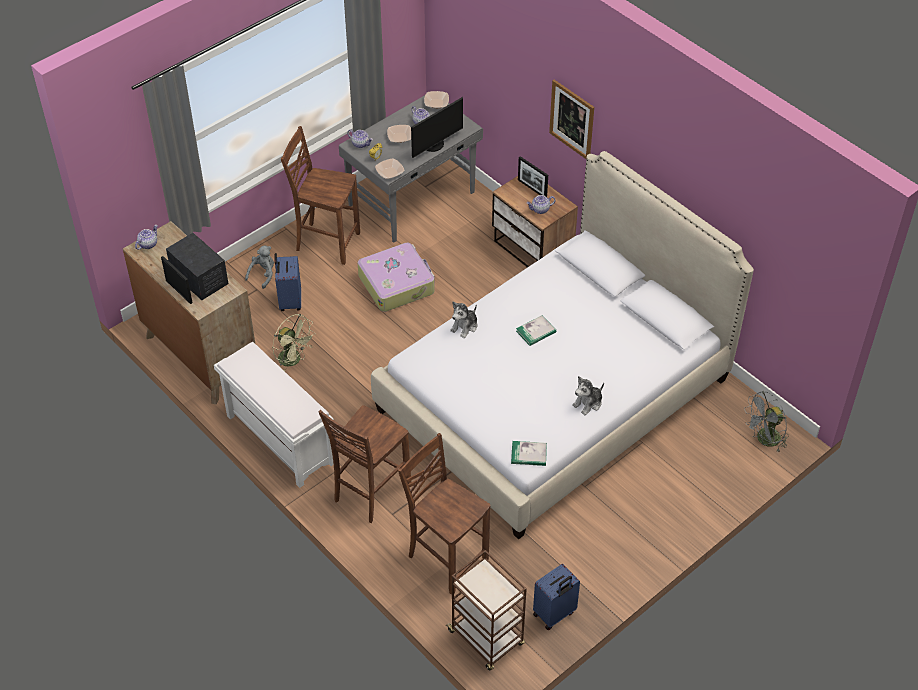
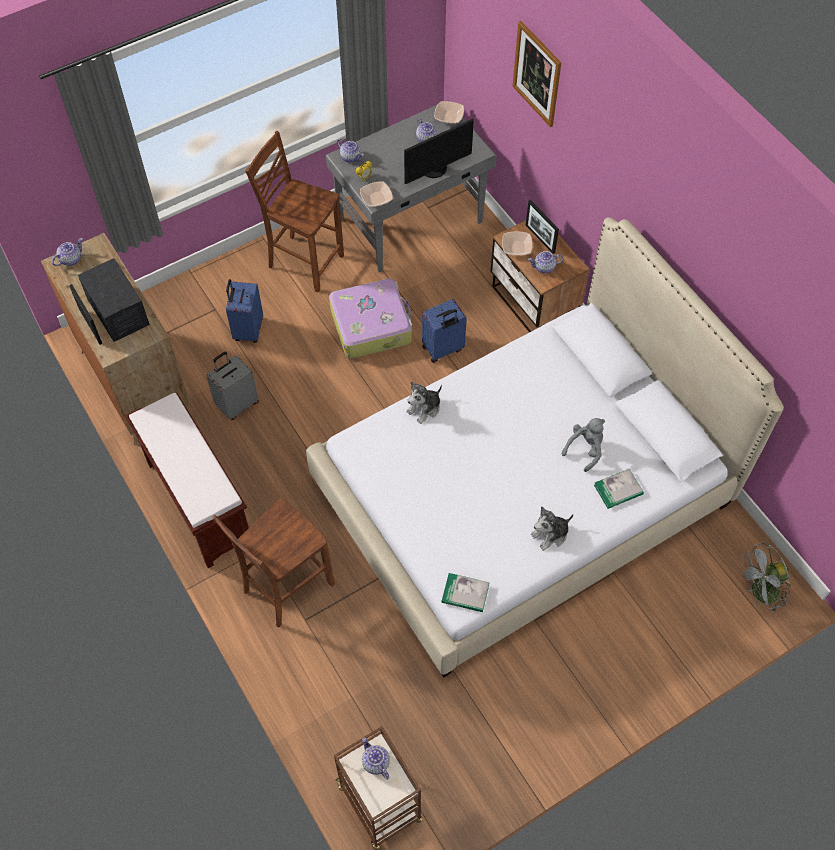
camera: 10 degrees right, 10 degrees up
(263, 274) = (226, 292): grey plush toy -> grey plush toy (585, 449)
(278, 439) = (198, 502): white bench -> brown bench
(294, 360) = (237, 404): green fan -> grey suitcase
(400, 137) = (397, 155): bowl -> bowl (516, 247)
(446, 558) = (355, 688): brown chair -> none
(484, 579) = (375, 762): none -> teapot
(536, 332) = (507, 428): book -> book (618, 490)
(554, 614) = (466, 785): blue suitcase -> blue suitcase (443, 349)
(572, 119) = (594, 171): picture -> picture (537, 74)

